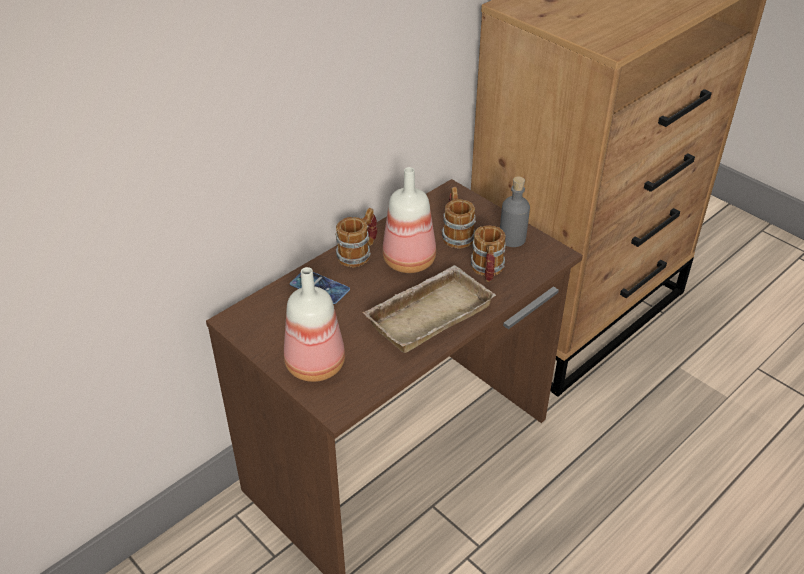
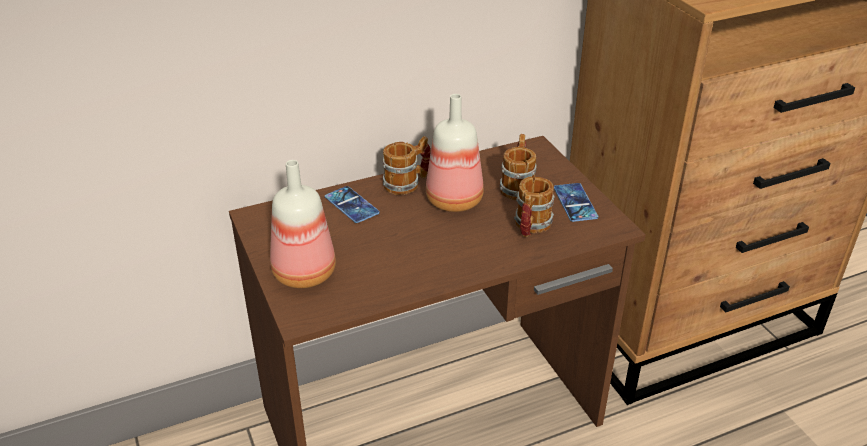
camera: 20 degrees right, 5 degrees down
(428, 313) = (445, 252): beige tray -> none
(512, 239) = (575, 202): grey bottle -> phone

